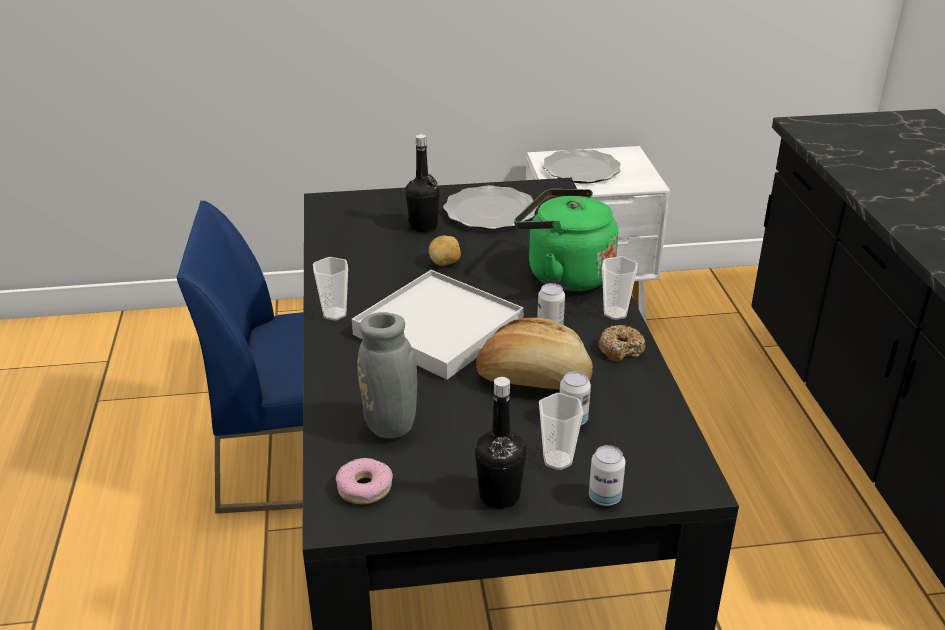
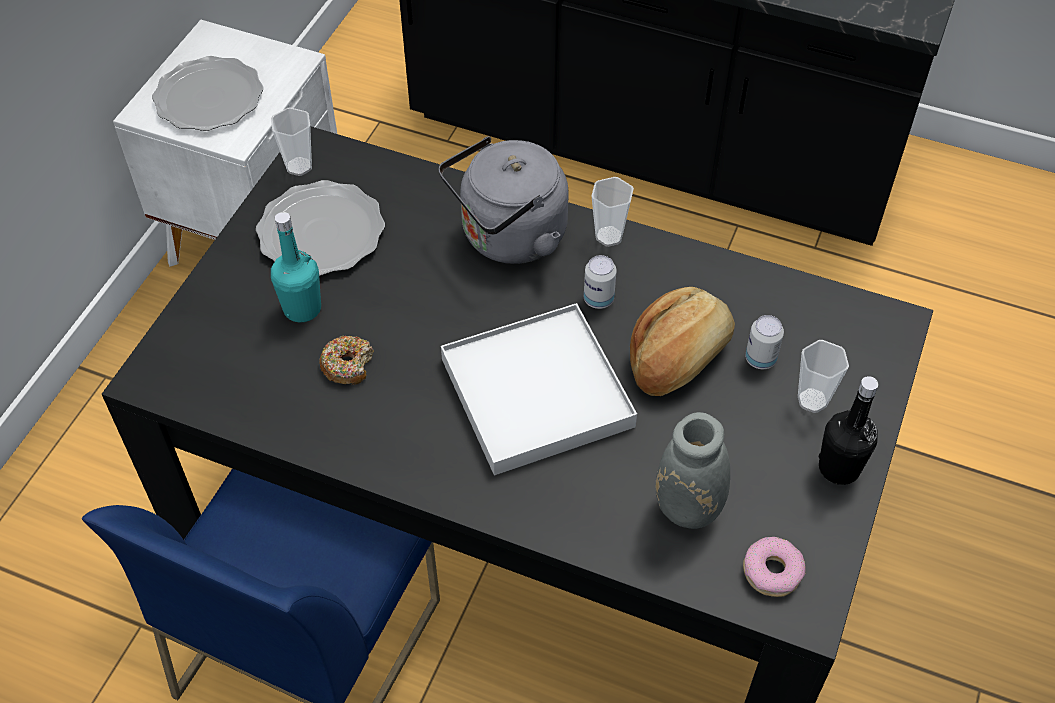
camera: 60 degrees left, 20 degrees up
(334, 314) = (437, 476): cup -> cup (299, 166)
(423, 226) = (302, 308): black bottle -> turquoise bottle
(445, 263) = (404, 326): potato -> none
(564, 275) = (508, 238): green kettle -> grey kettle
(604, 497) = (880, 393): can -> none
(621, 349) = (673, 265): donut -> donut (348, 365)

